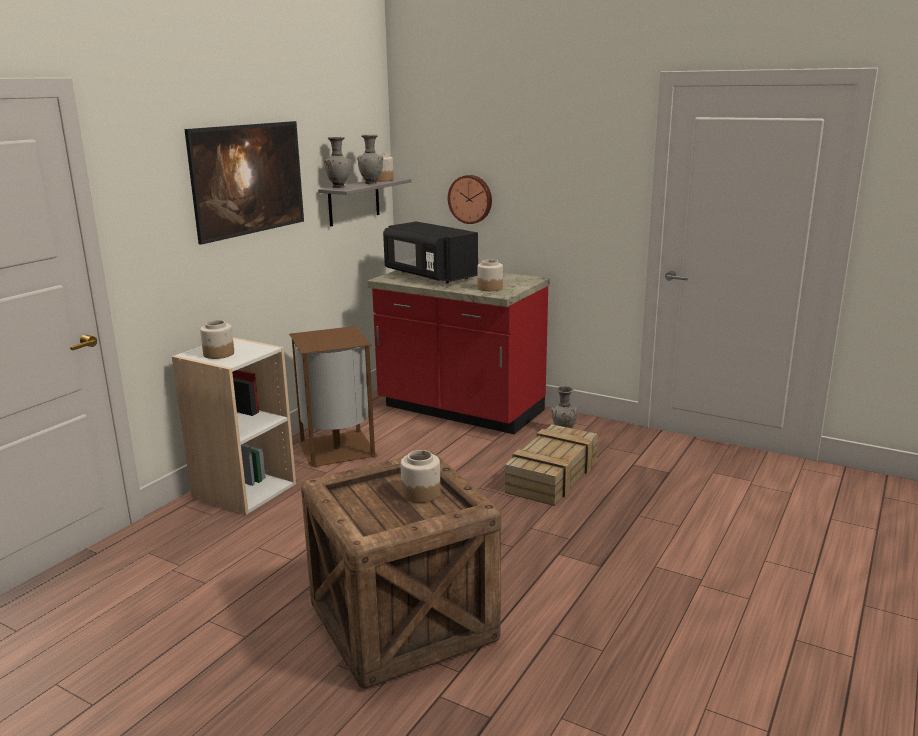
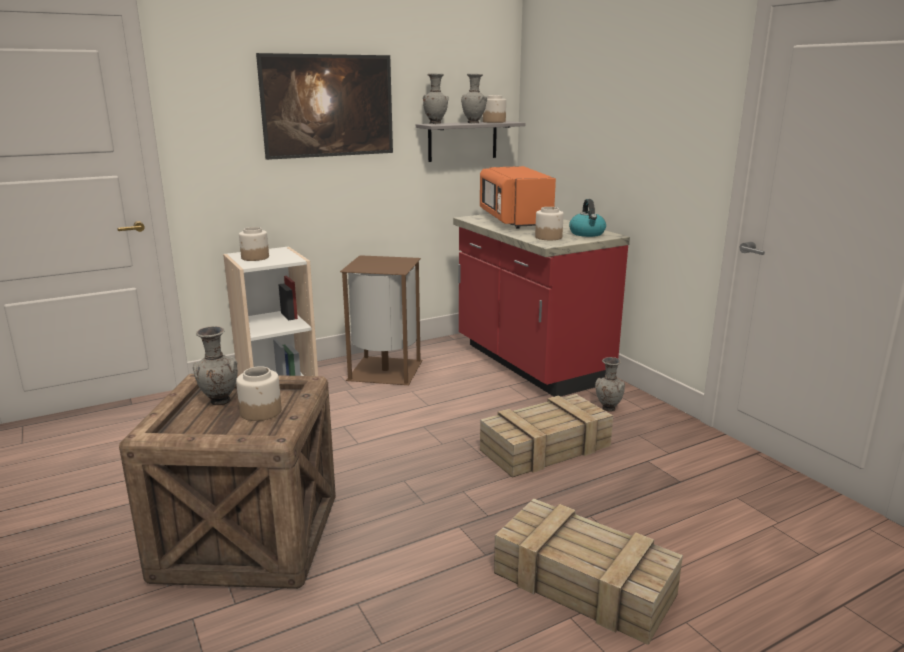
camera: 30 degrees right, 0 degrees up
(370, 497) = (219, 402): none -> grey vase
(429, 275) = (514, 220): black microwave -> orange microwave
(471, 199) = (574, 146): wall clock -> none
(513, 280) = (587, 234): none -> kettle
(686, 560) = (586, 584): none -> crate

